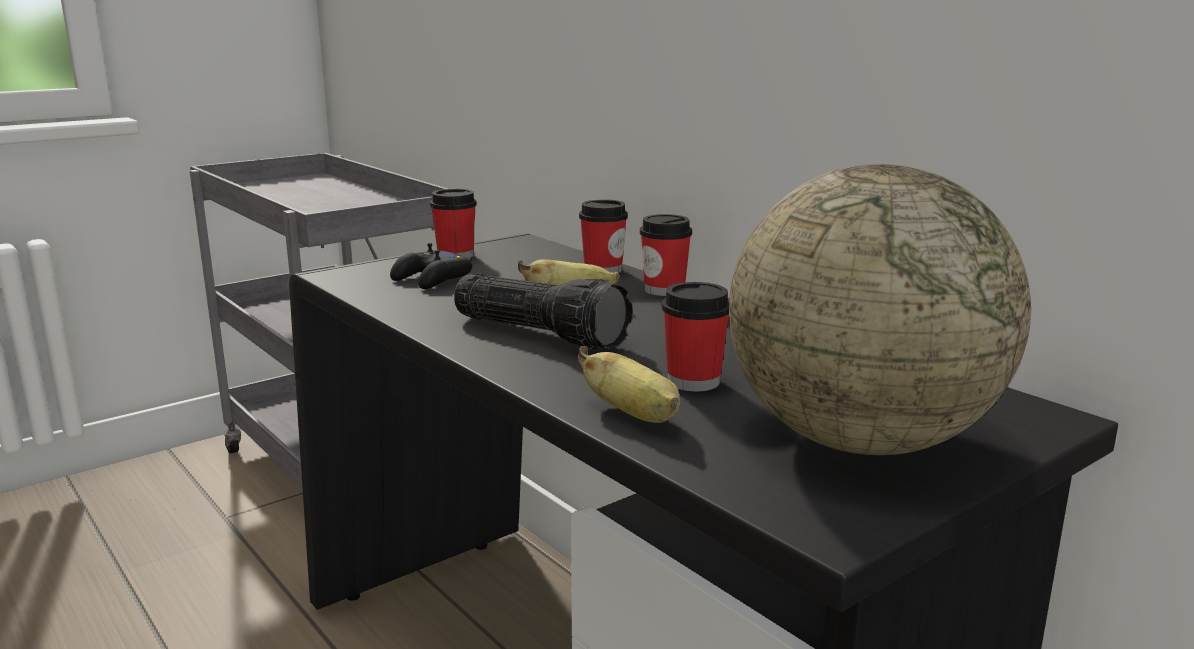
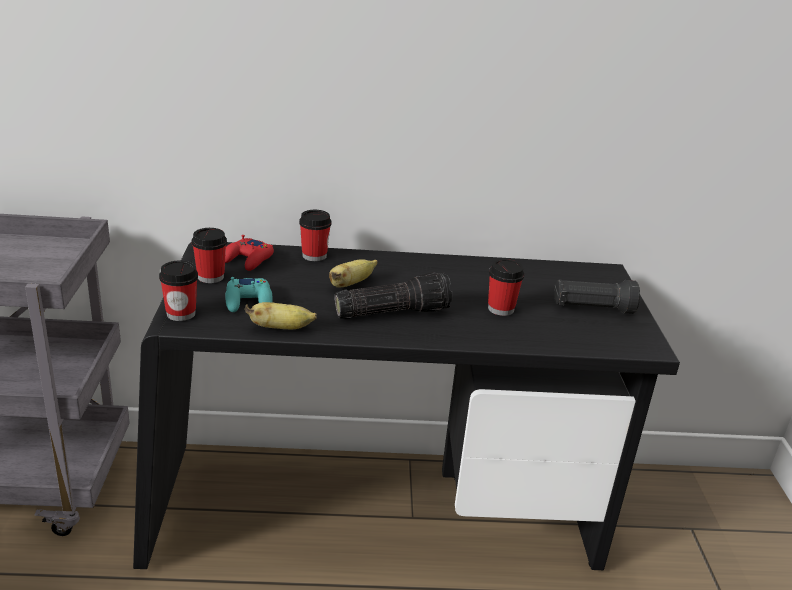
camera: 55 degrees left, 10 degrees up
(432, 279) = (249, 301): black game controller -> turquoise game controller
(527, 255) = (248, 260): none -> red game controller
(634, 415) = (522, 336): banana -> banana (281, 328)
(664, 290) = (373, 258): cup -> cup (181, 313)
(860, 439) = (592, 308): globe -> black flashlight

